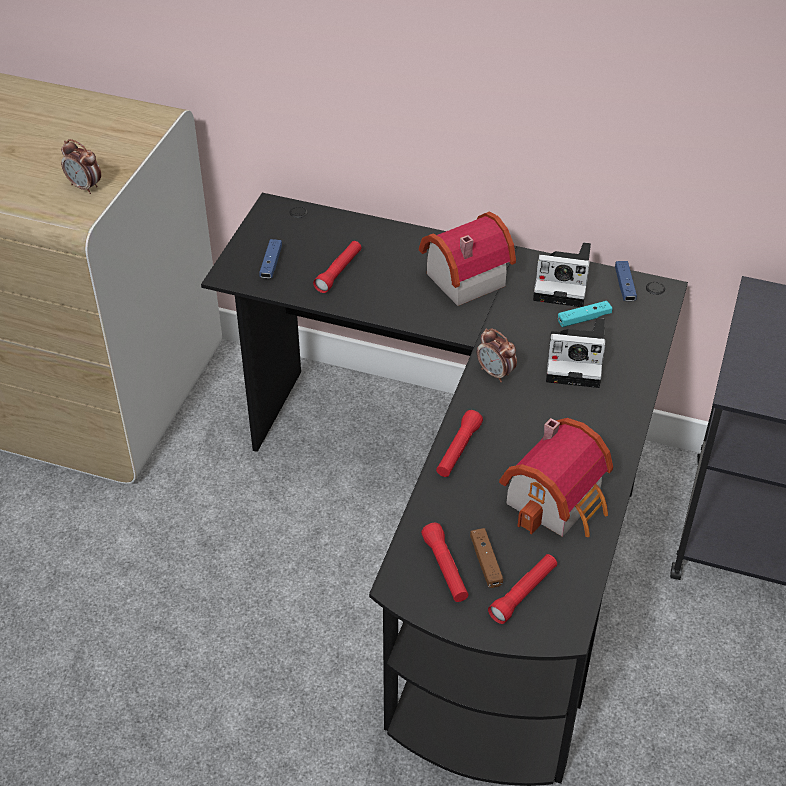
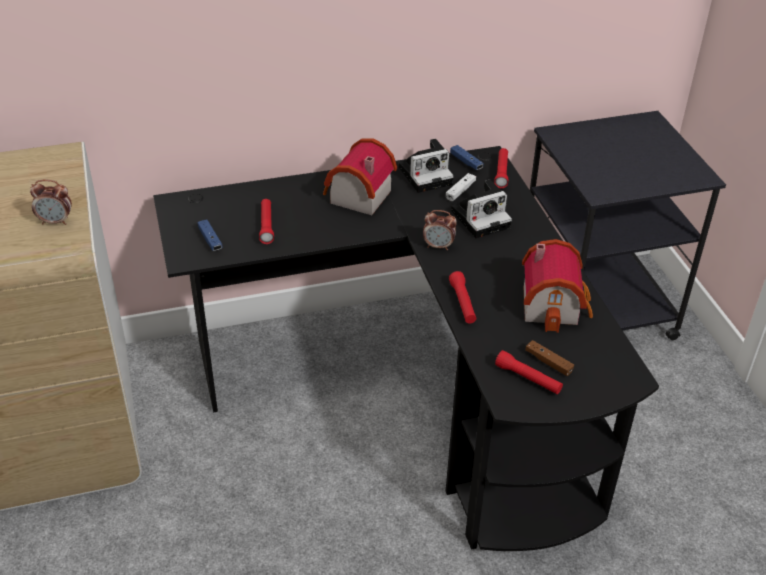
camera: 35 degrees left, 5 degrees down
(523, 593) = (589, 369): red flashlight -> red flashlight (501, 172)
(584, 319) = (460, 191): turquoise game controller -> white game controller

